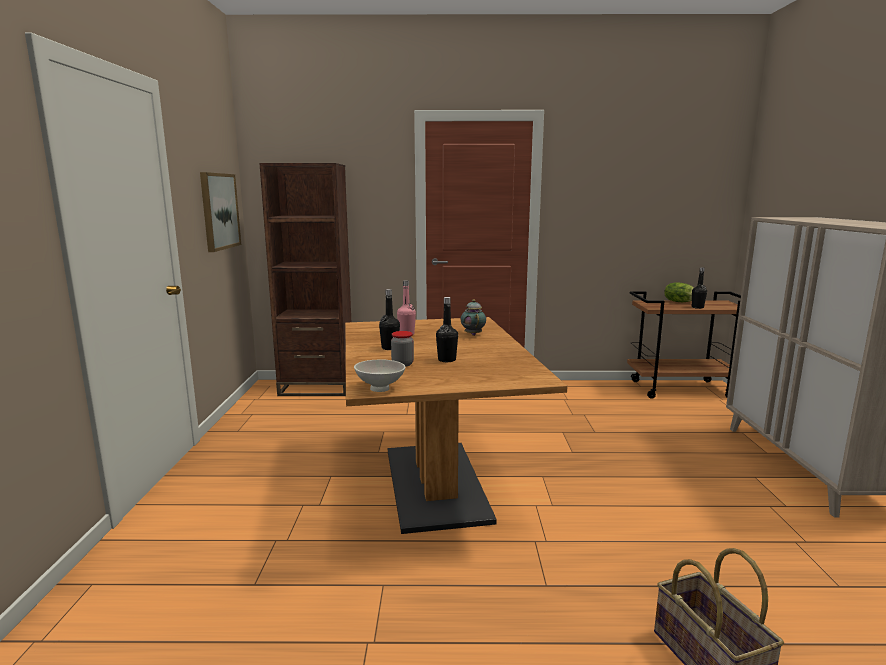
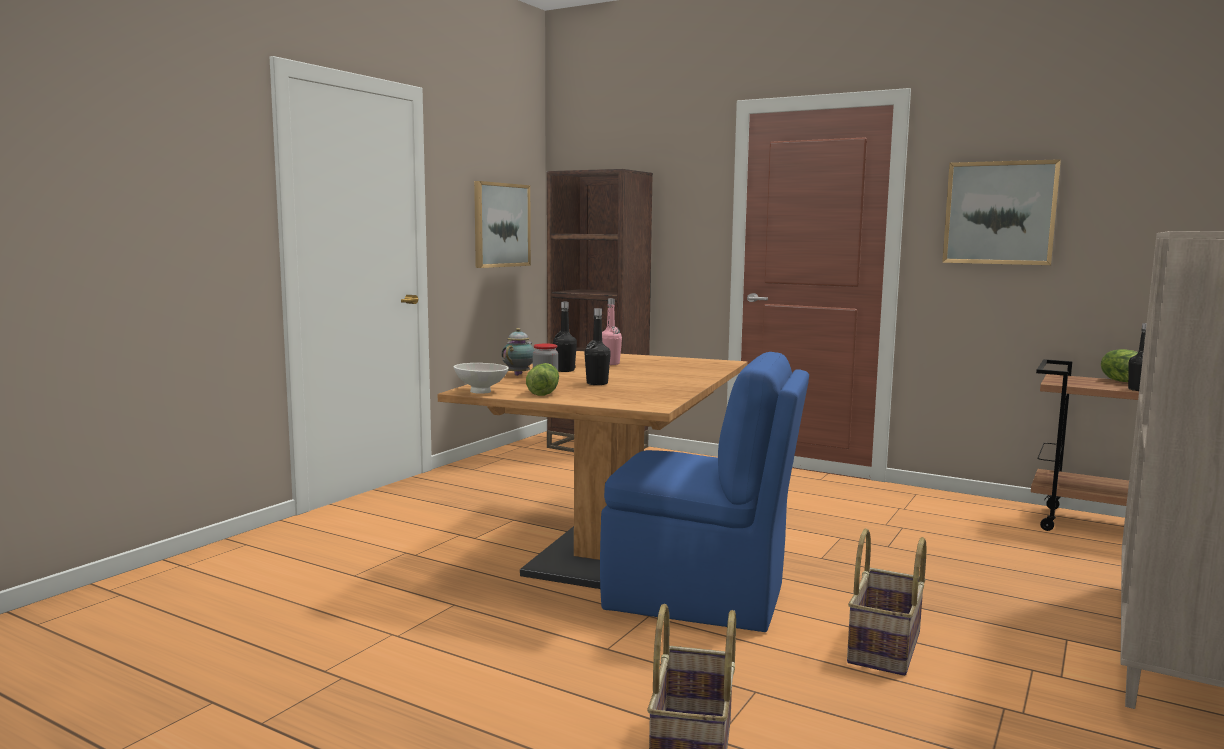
camera: 30 degrees right, 5 degrees down
(431, 378) = (544, 392): none -> lettuce
(473, 334) = (682, 371): teapot -> teapot (519, 374)
(546, 511) = (700, 597): none -> blue chair
(602, 198) = (1000, 213): none -> picture
(691, 517) = (886, 648): none -> basket

